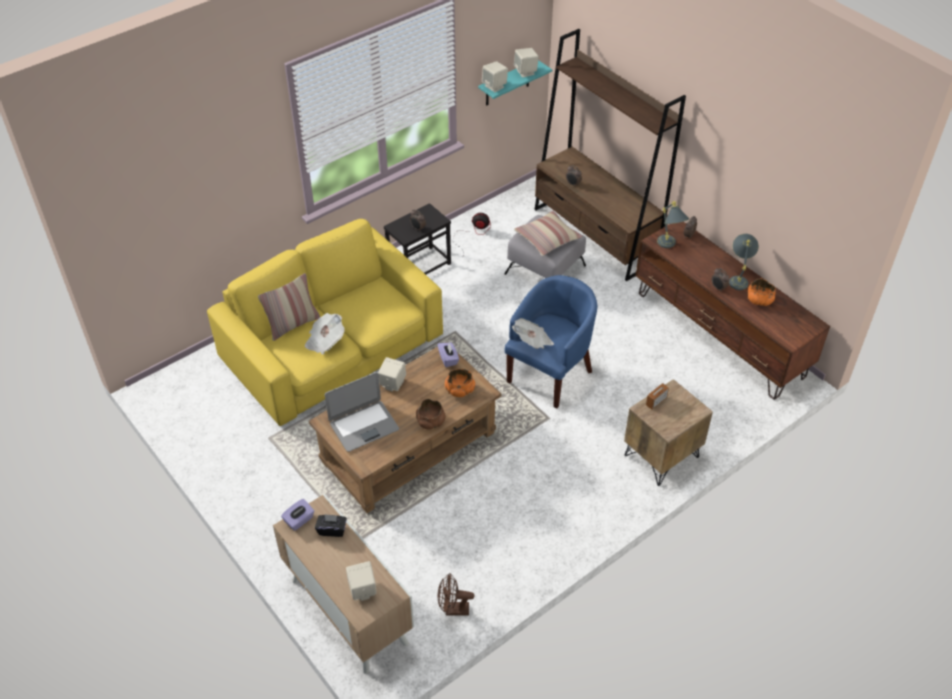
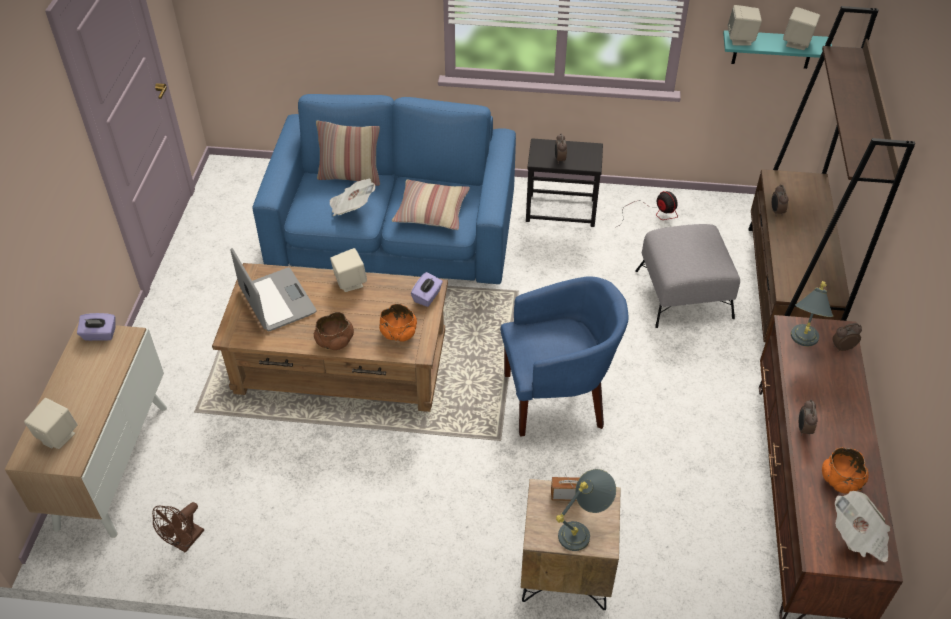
camera: 45 degrees right, 0 degrees up
(332, 530) = (109, 364): black tissue box -> none
(333, 348) = (393, 231): yellow sofa -> blue sofa
(363, 426) = (277, 301): laptop -> laptop turned 135 degrees counterclockwise
(453, 610) = (185, 542): brown fan -> brown fan turned 105 degrees counterclockwise
(532, 342) = (527, 338): newspaper -> newspaper (858, 536)
(547, 238) = (689, 253): pillow -> pillow (431, 211)
(738, 278) = (846, 436): grey table lamp -> grey table lamp (583, 531)

